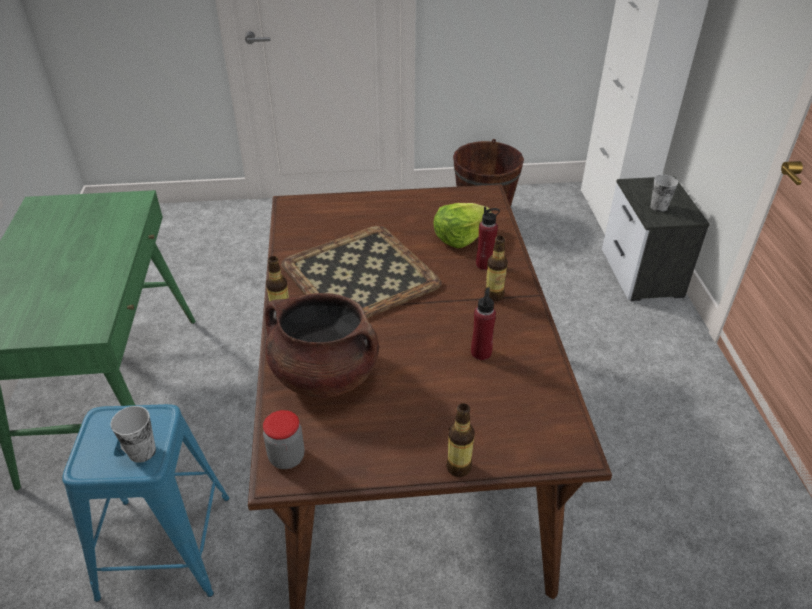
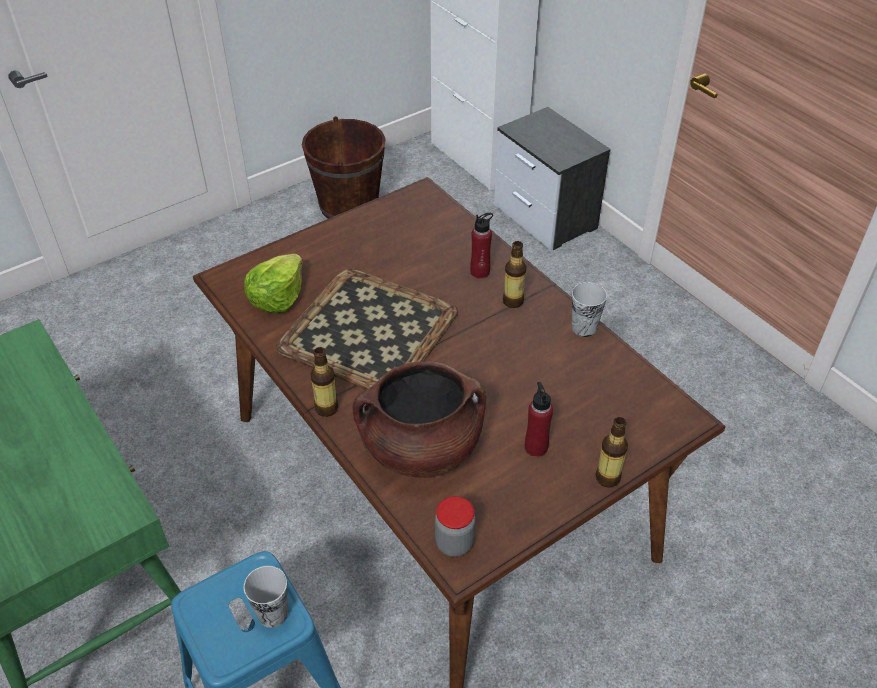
camera: 30 degrees left, 5 degrees up
(459, 237) = (433, 251): lettuce -> lettuce (277, 297)
(481, 352) = (545, 363): red bottle -> red bottle (536, 447)
(658, 207) = (555, 146): cup -> cup (584, 328)

